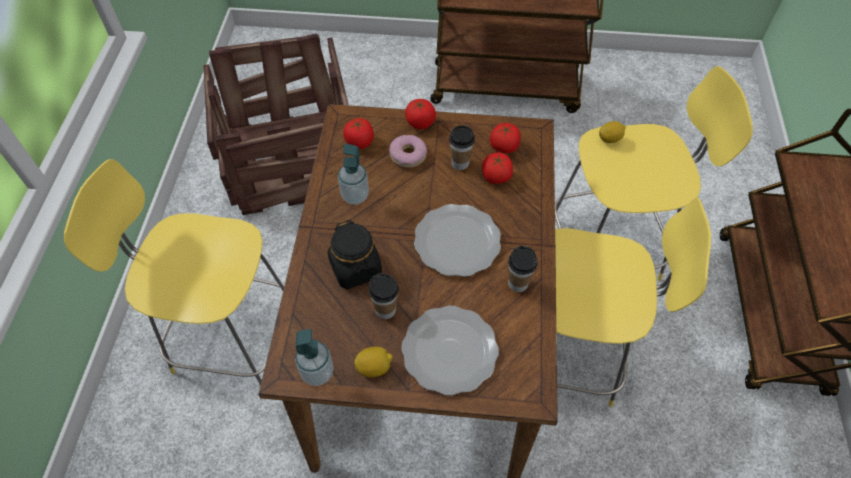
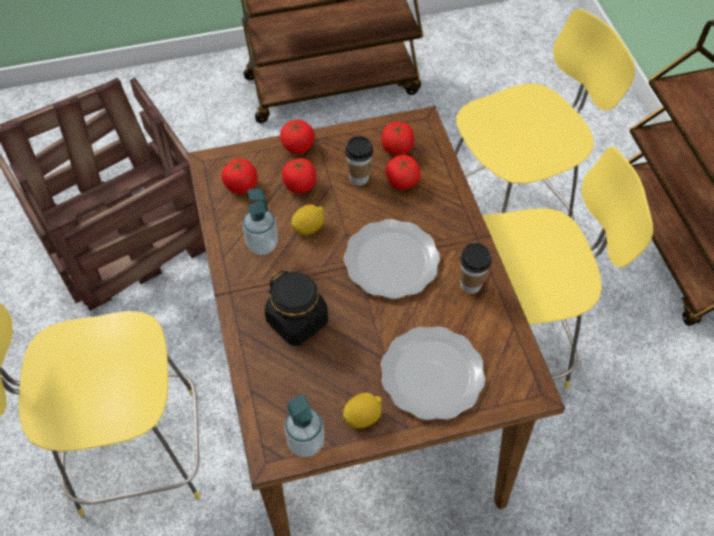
camera: 20 degrees left, 0 degrees up
(385, 310) = (348, 354): cup -> none
(408, 155) = (300, 185): donut -> tomato
(610, 139) = (486, 111): lemon -> lemon (308, 228)

